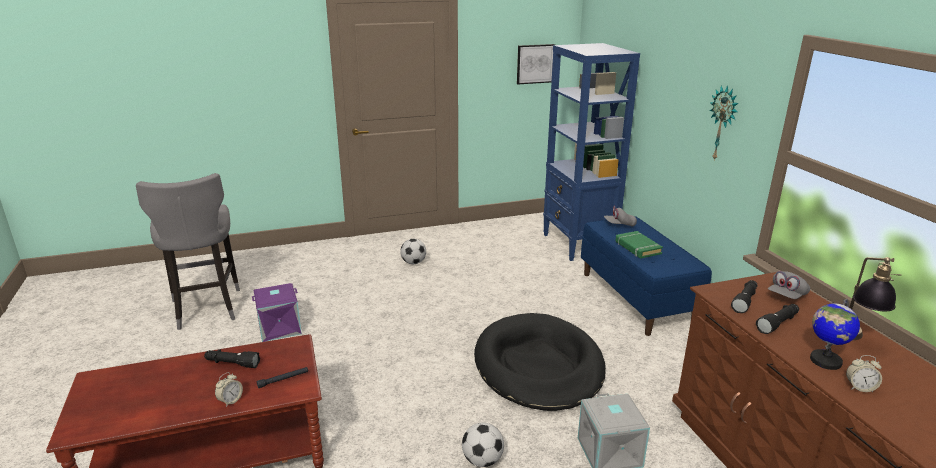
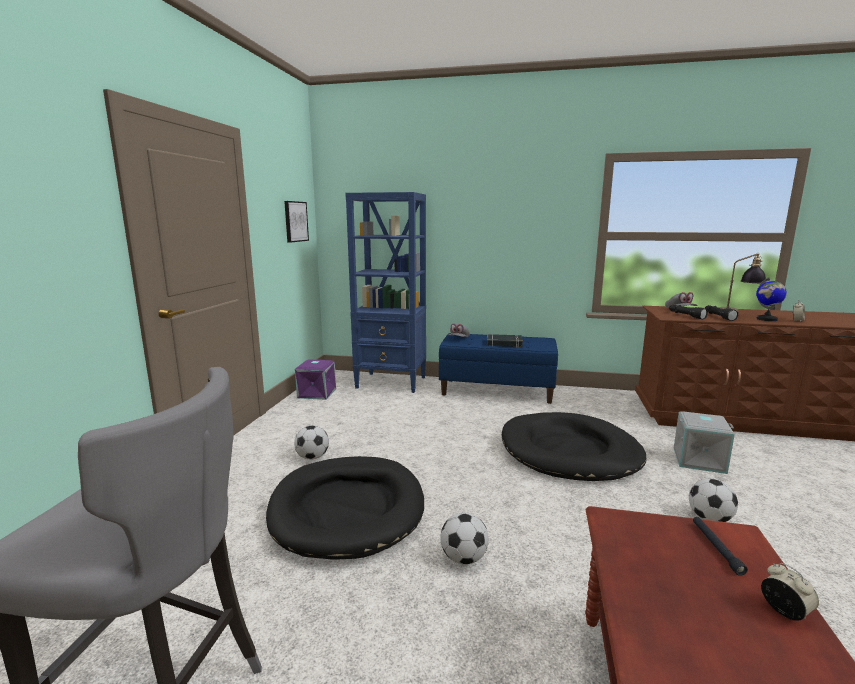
camera: 60 degrees left, 10 degrees down
(232, 364) = (664, 593): black flashlight -> none
(279, 328) = (351, 611): purple storage box -> purple storage box (317, 393)
(343, 350) = (463, 558): none -> football
(364, 296) = (347, 509): none -> black dog bed
(637, 248) = (504, 344): green book -> black book
(723, 123) = (538, 229): wall clock -> none

